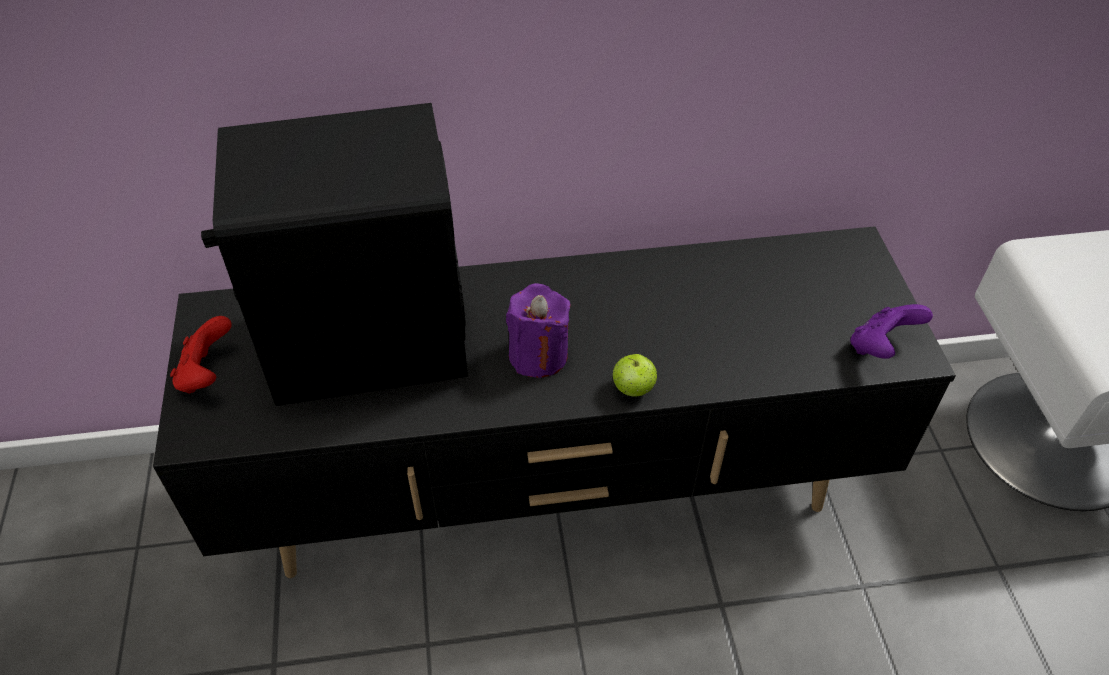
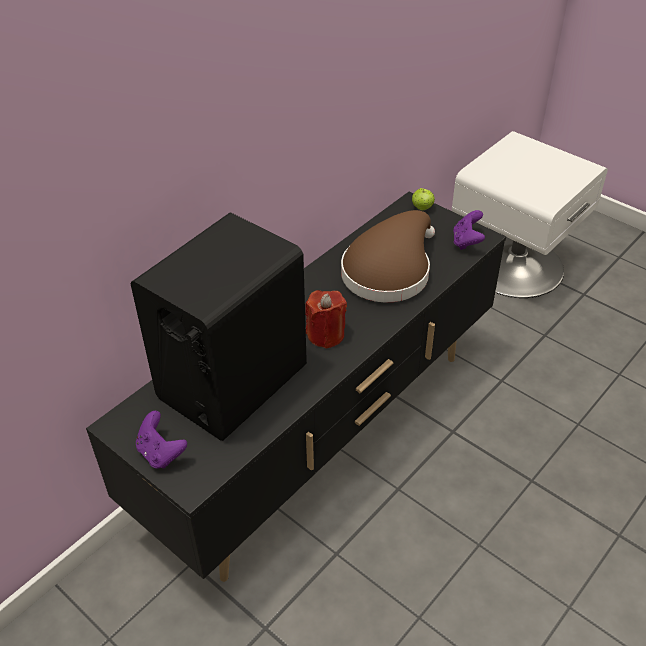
camera: 40 degrees left, 5 degrees down
(207, 374) = (161, 453): red game controller -> purple game controller
(538, 355) = (326, 335): purple candle -> red candle
(633, 389) = (386, 322): apple -> apple (422, 208)
(718, 321) = (389, 271): none -> brown hat

